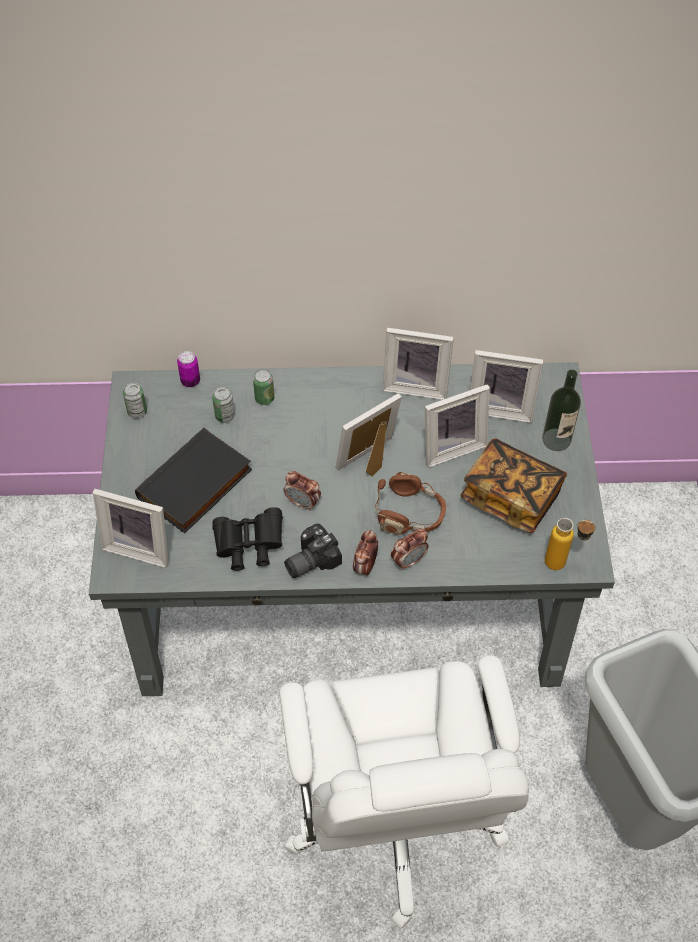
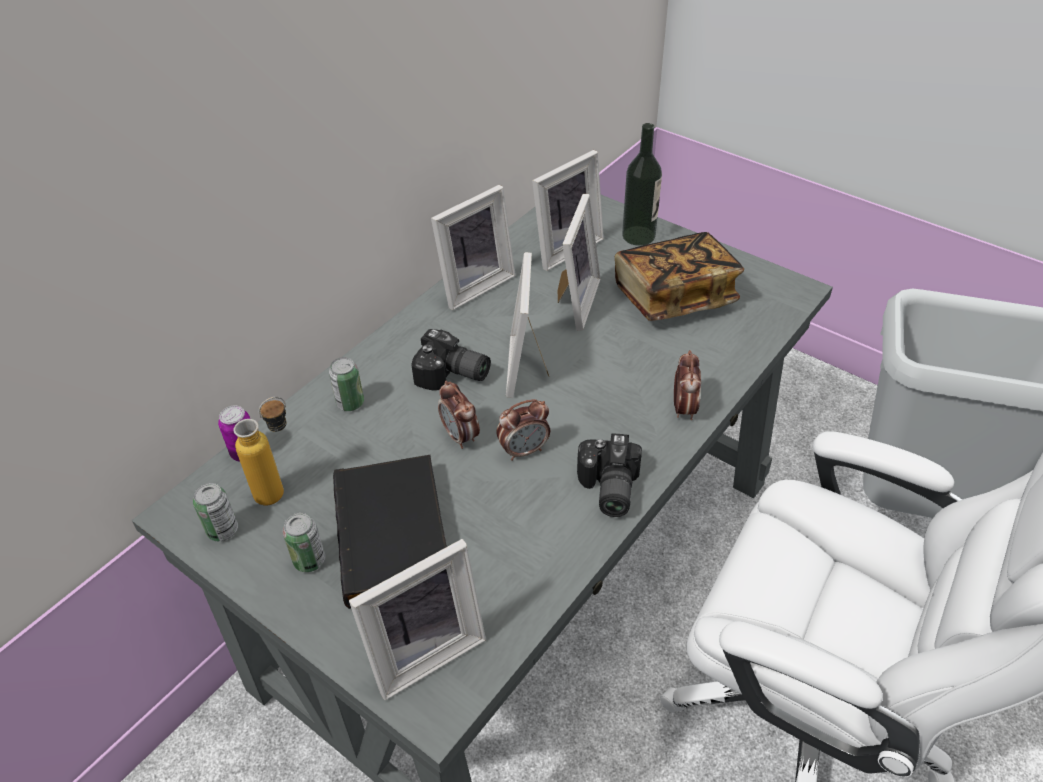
camera: 50 degrees left, 10 degrees down
(225, 416) = (332, 450): can -> can (309, 560)
(249, 546) = (535, 534): black binoculars -> none
(328, 430) = (452, 376): none -> camera
(365, 566) = (659, 446): alarm clock -> alarm clock (460, 436)
(411, 514) = (627, 374): brown headphones -> none
(563, 564) = (785, 305): bottle -> bottle (281, 489)

